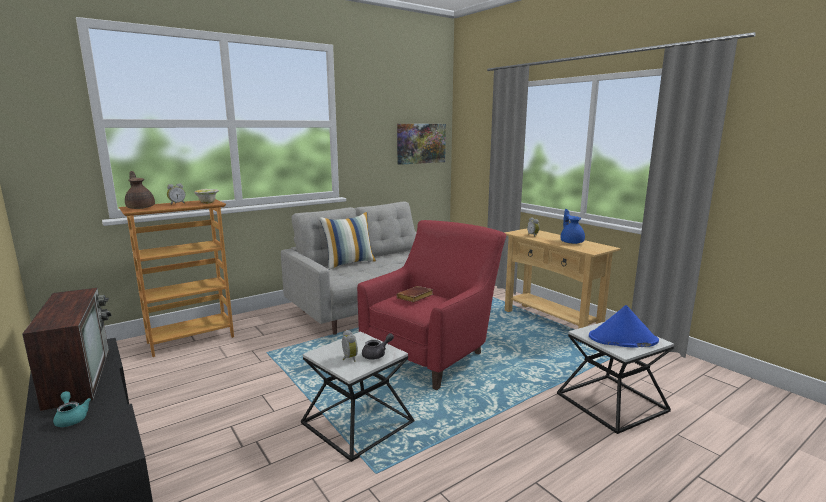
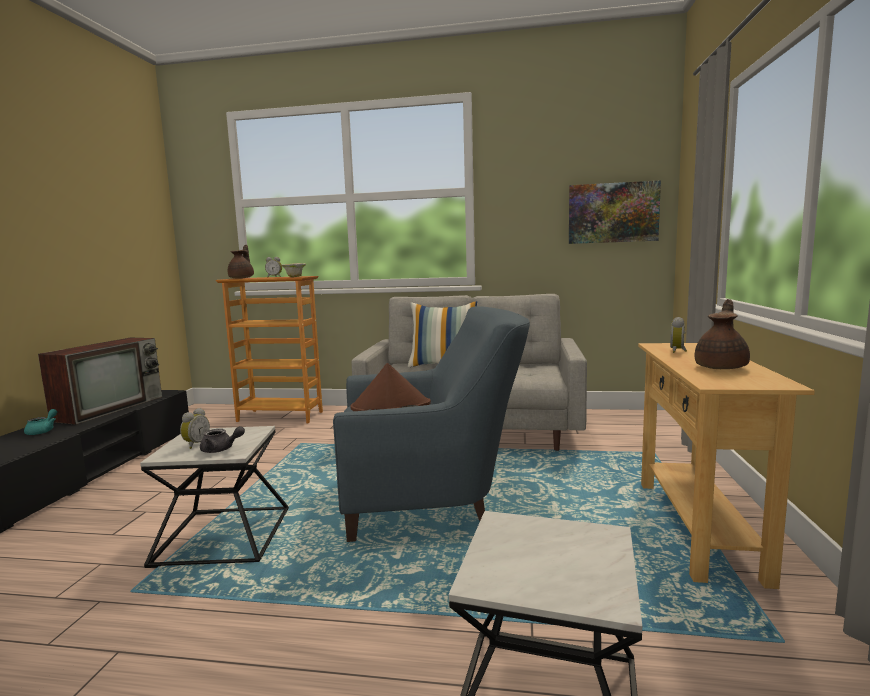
camera: 45 degrees right, 5 degrees down
(415, 298) = (390, 406): brown book -> brown hat
(434, 353) = (433, 501): red armchair -> blue armchair
(571, 242) = (722, 367): blue teapot -> brown teapot
(622, 339) = (541, 562): blue hat -> none

